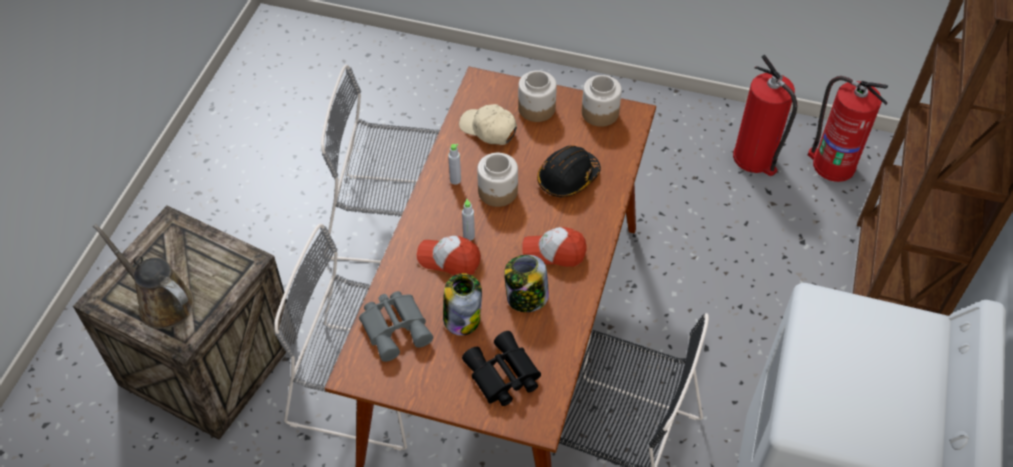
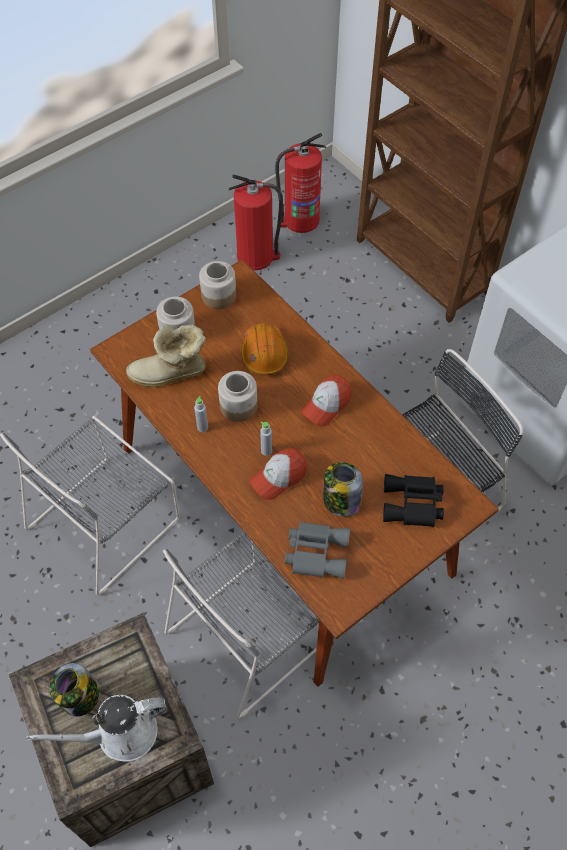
camera: 55 degrees left, 5 degrees up
(161, 302) = (120, 734): brown watering can -> white watering can
(488, 129) = (170, 375): beige cap -> boot
(526, 298) = (354, 448): jar -> jar (80, 697)
(568, 178) = (264, 354): black hard hat -> orange hard hat

